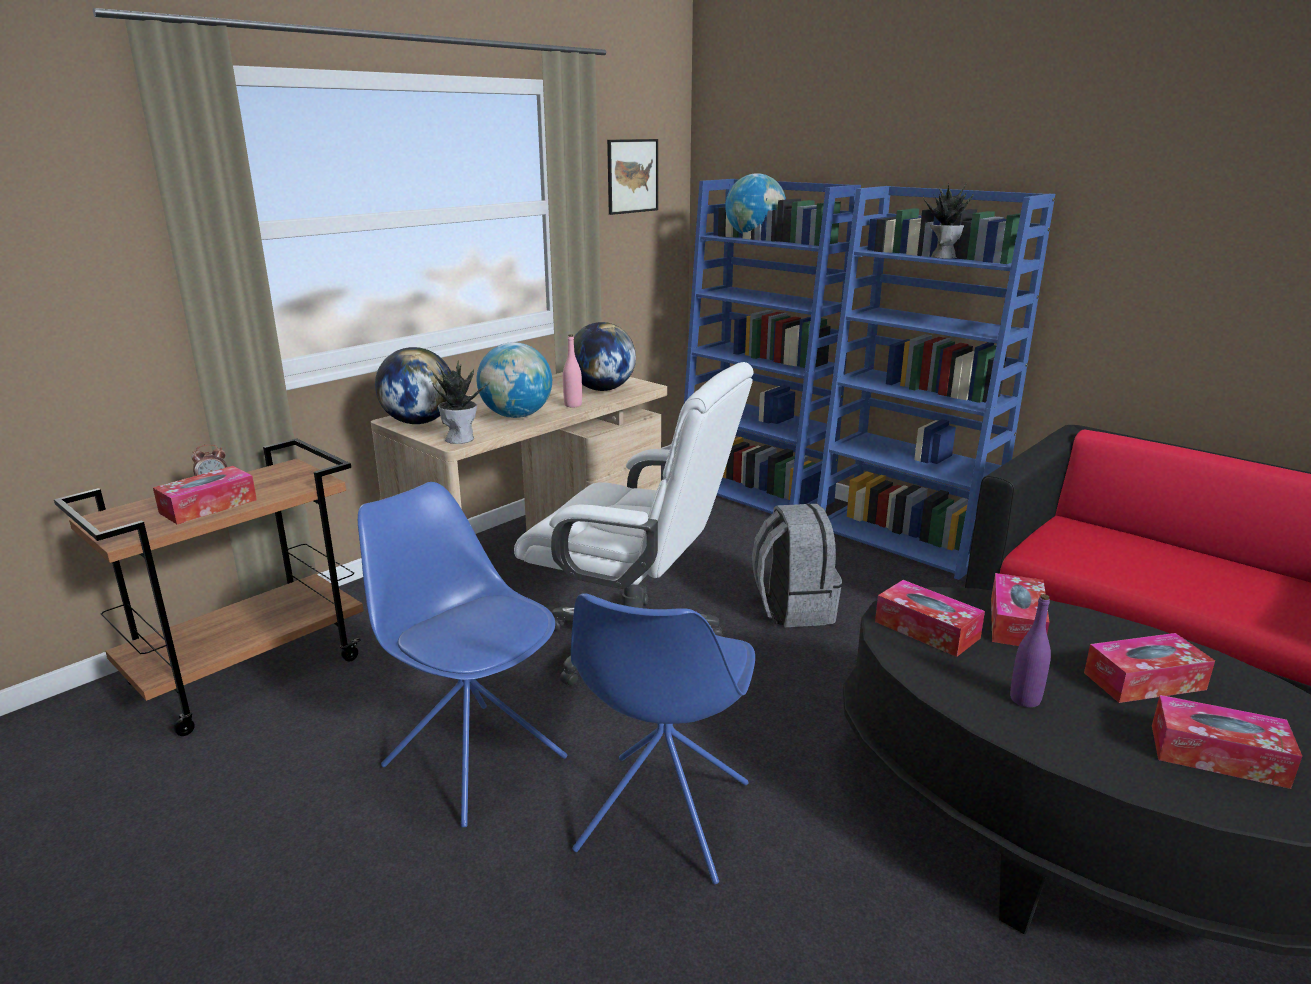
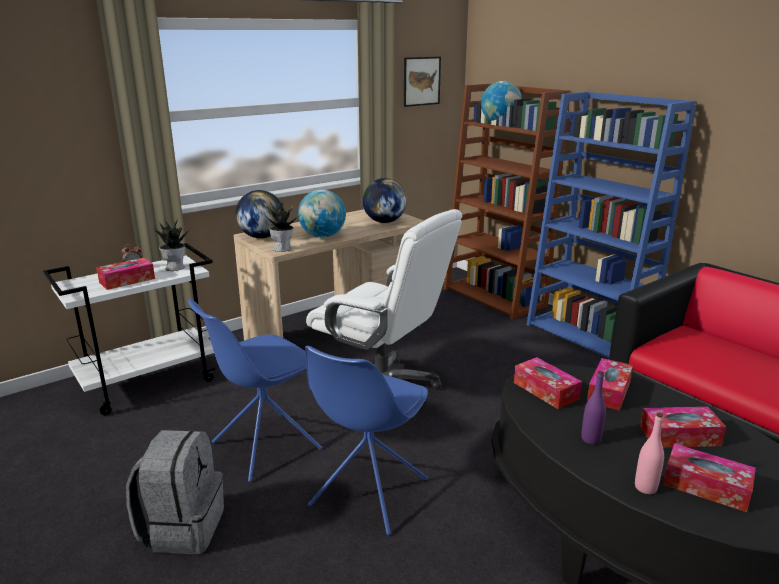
camera: 10 degrees right, 0 degrees up
(251, 672) = (150, 382): brown cart -> white cart
(473, 760) = (264, 446): blue chair -> blue chair turned 90 degrees counterclockwise
(573, 405) = (361, 231): pink bottle -> pink bottle (645, 487)
(756, 493) = (495, 297): blue bookcase -> brown bookcase
(792, 608) = (494, 374): grey backpack -> grey backpack (182, 527)
(943, 256) = (618, 142): potted plant -> potted plant (175, 267)

